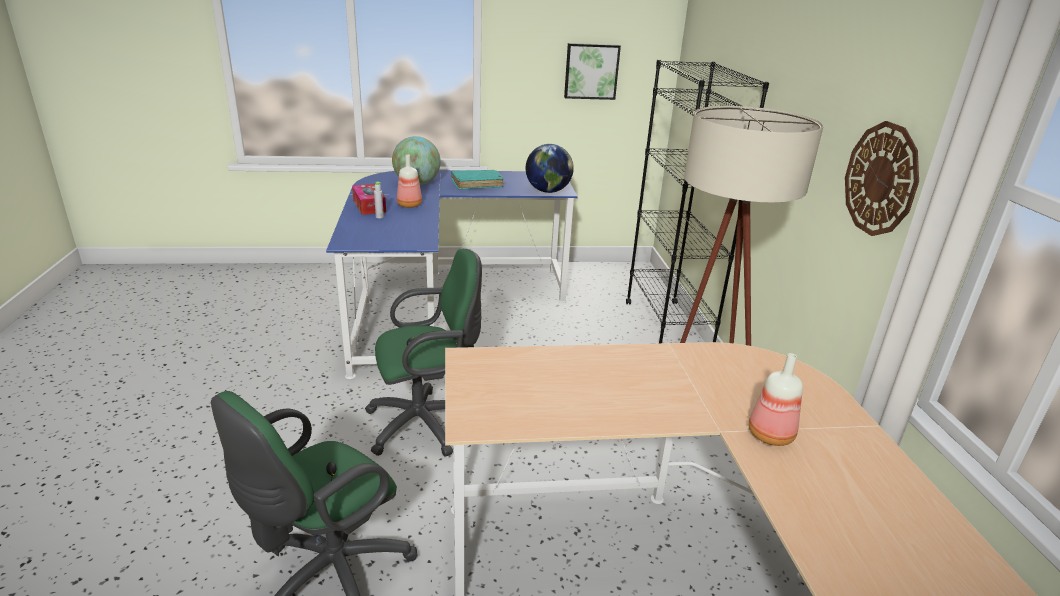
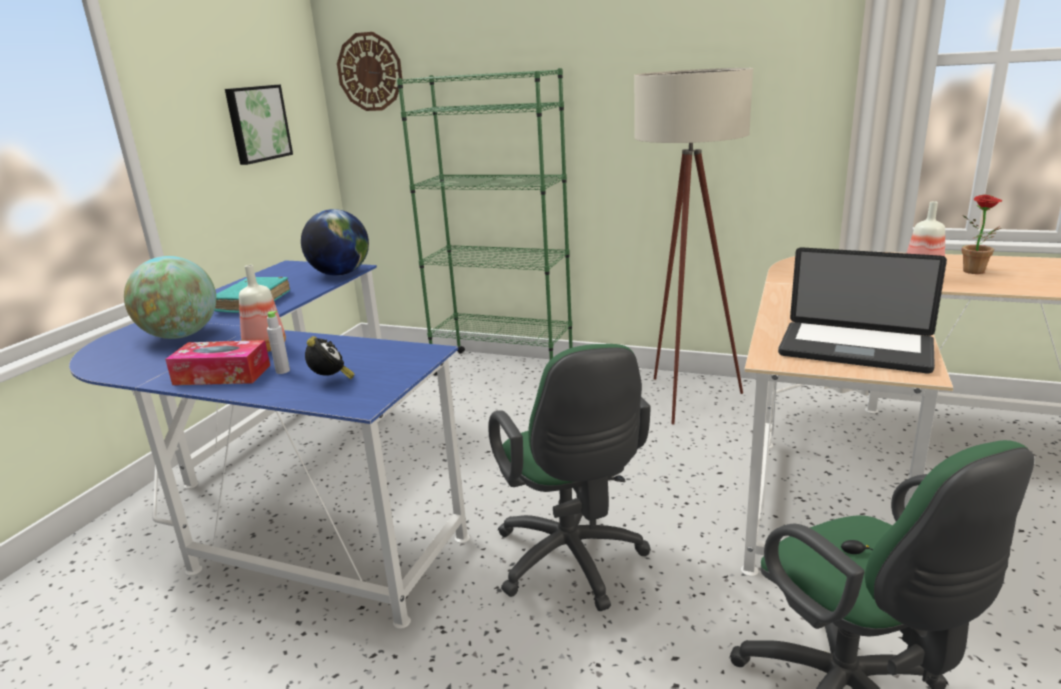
camera: 60 degrees left, 5 degrees down
(371, 230) = (331, 380): none -> alarm clock
(427, 424) = (572, 564): green office chair -> green office chair turned 150 degrees clockwise
(509, 393) = (855, 349): none -> laptop
(666, 329) = (503, 368): black bookcase -> green bookcase
(838, 480) = (977, 272): none -> potted plant
(881, 179) = (770, 100): wall clock -> wall clock (370, 72)

